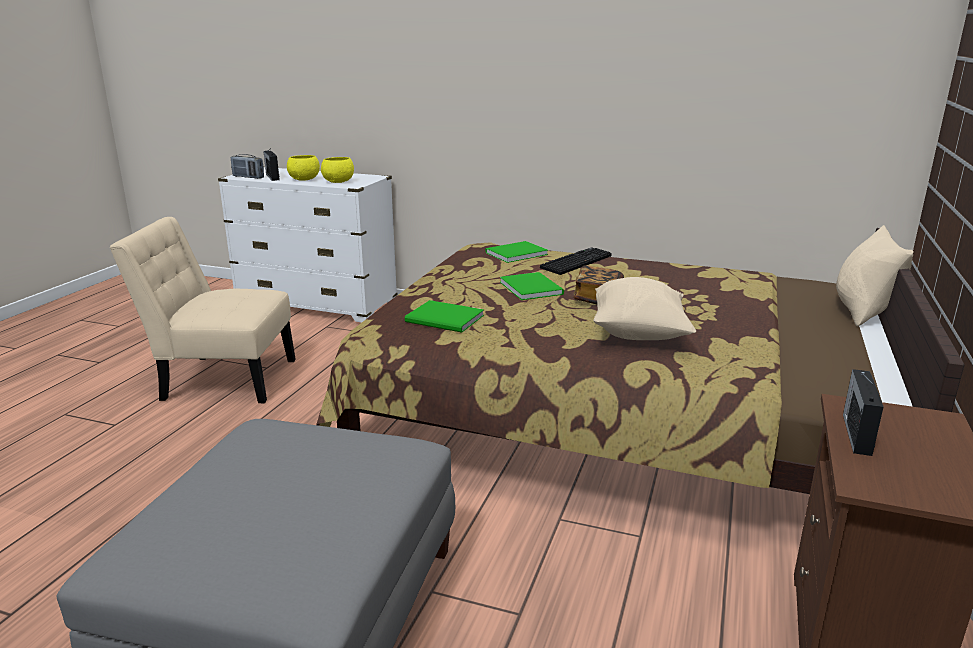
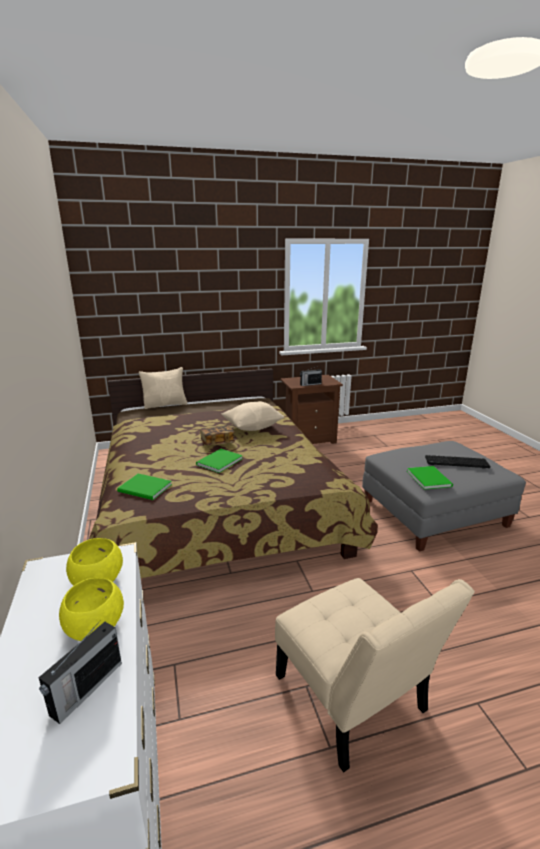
camera: 125 degrees left, 0 degrees up
(248, 177) = (104, 729): radio -> none
(445, 319) = (295, 467): green book -> green book (429, 478)
(575, 262) = (150, 464): keyboard -> keyboard (456, 463)

